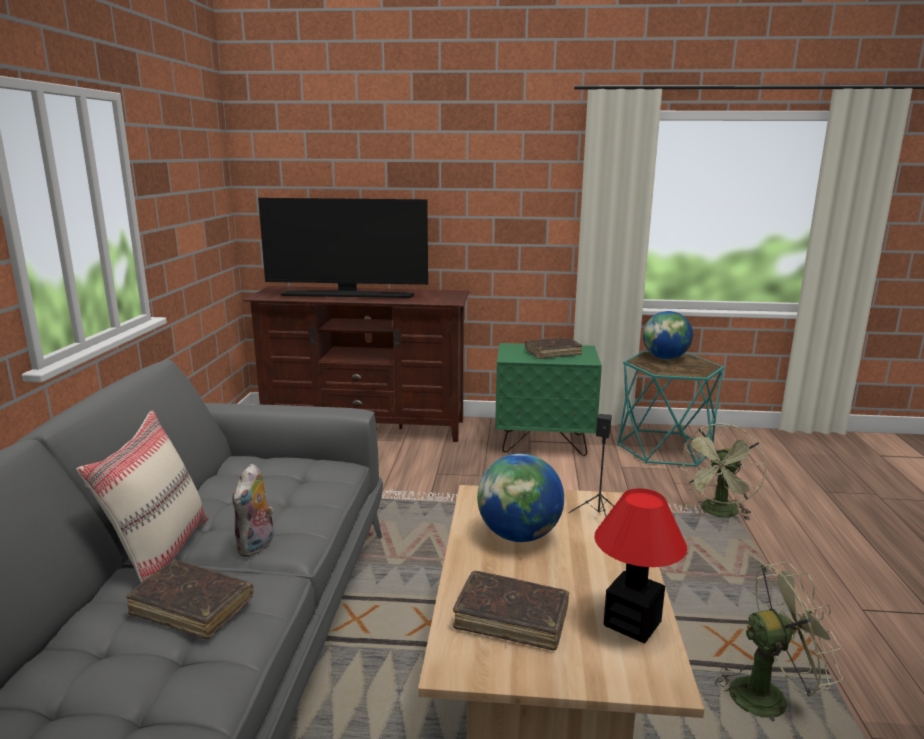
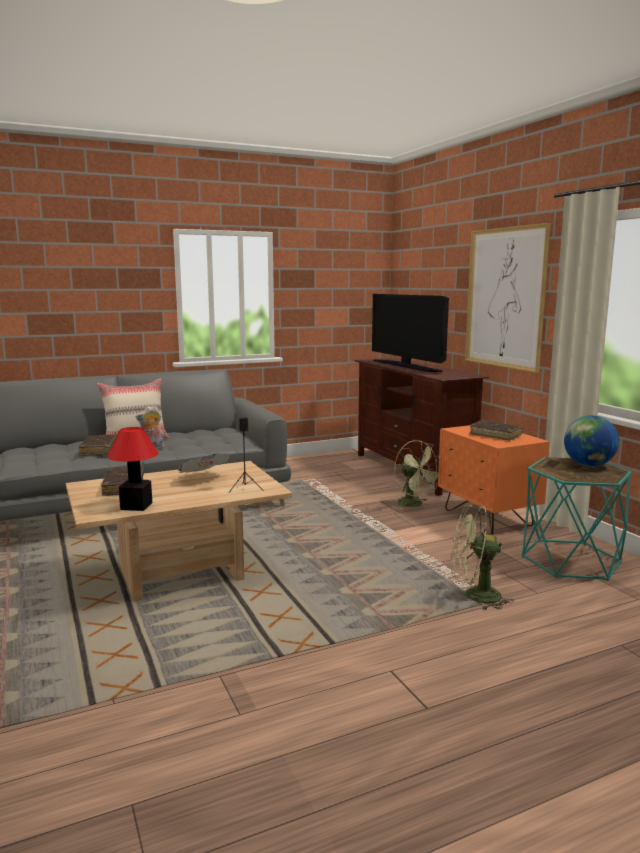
camera: 60 degrees right, 5 degrees down
(483, 198) = (505, 298): none -> picture
(519, 535) = (204, 478): globe -> newspaper
(544, 443) = (488, 518): green nightstand -> orange nightstand
(768, 695) = (234, 636): green fan -> green fan (414, 504)

